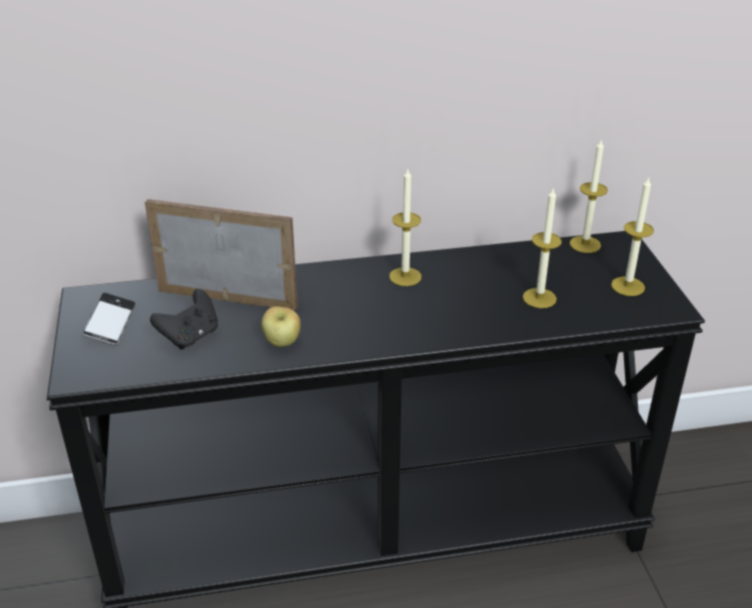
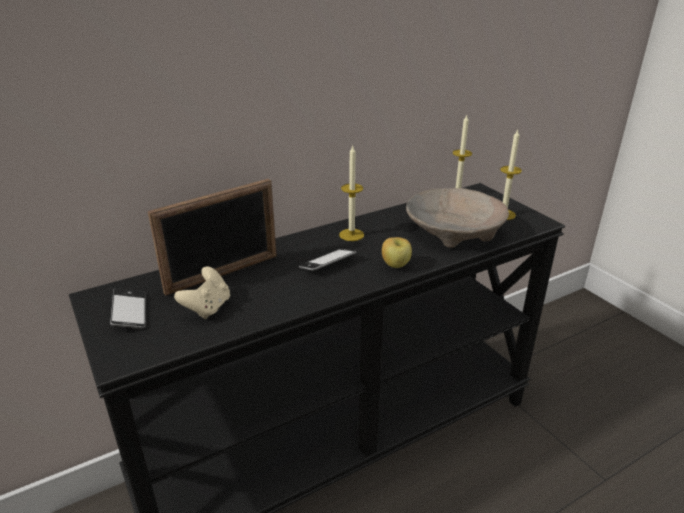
camera: 20 degrees left, 5 degrees down
(190, 336) = (207, 308): black game controller -> beige game controller
(228, 298) = (223, 274): picture frame -> picture frame turned 150 degrees clockwise
(282, 343) = (288, 296): apple -> apple (396, 265)
(352, 310) = (327, 264): none -> phone
(539, 298) = (453, 231): candle -> beige bowl

